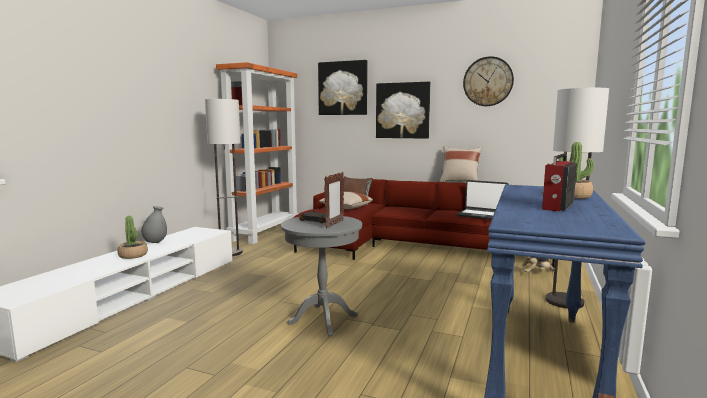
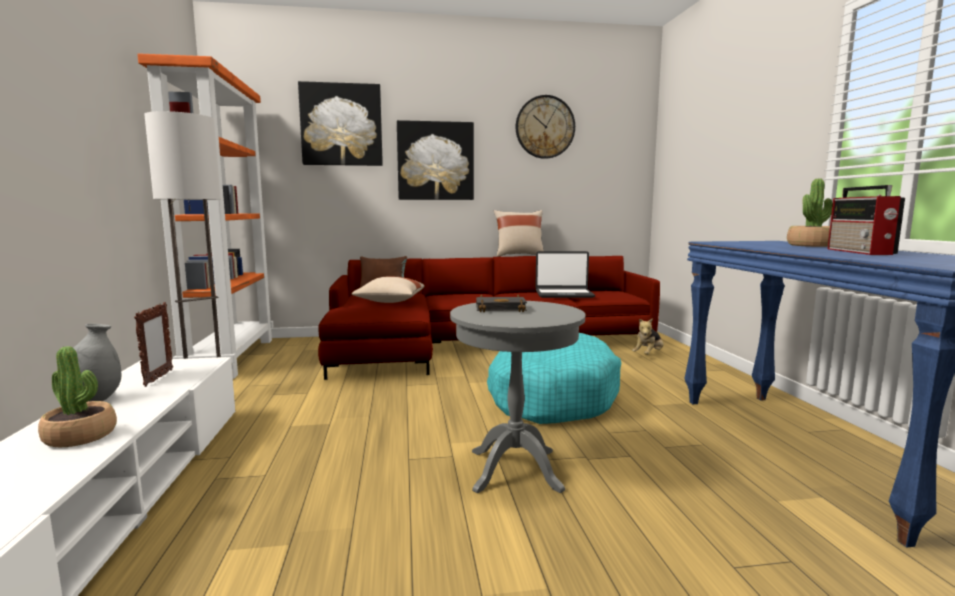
camera: 30 degrees left, 0 degrees up
(334, 224) = (542, 311): picture frame -> picture frame (158, 378)
(410, 286) = (551, 395): none -> turquoise dog bed
(564, 301) = (721, 379): floor lamp -> none

